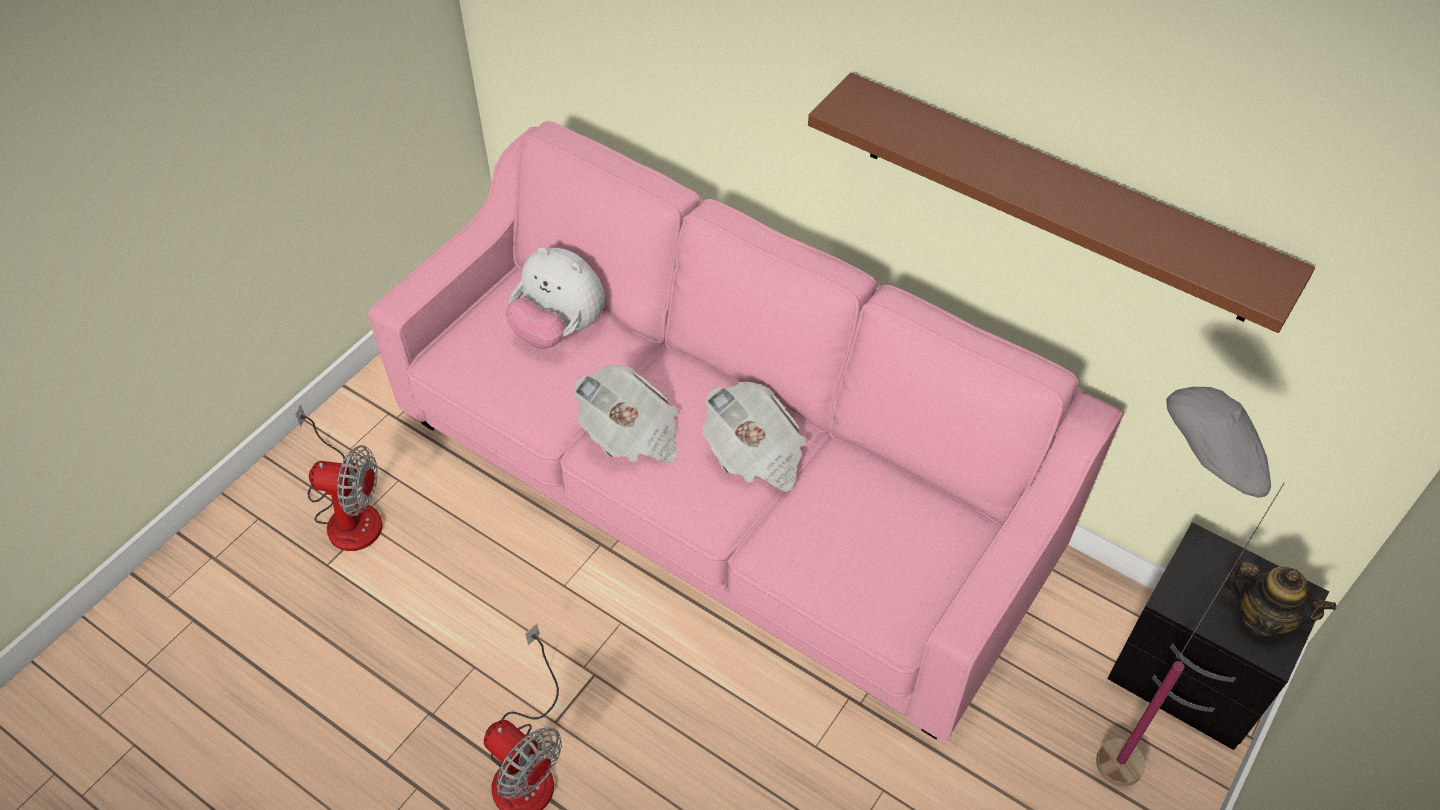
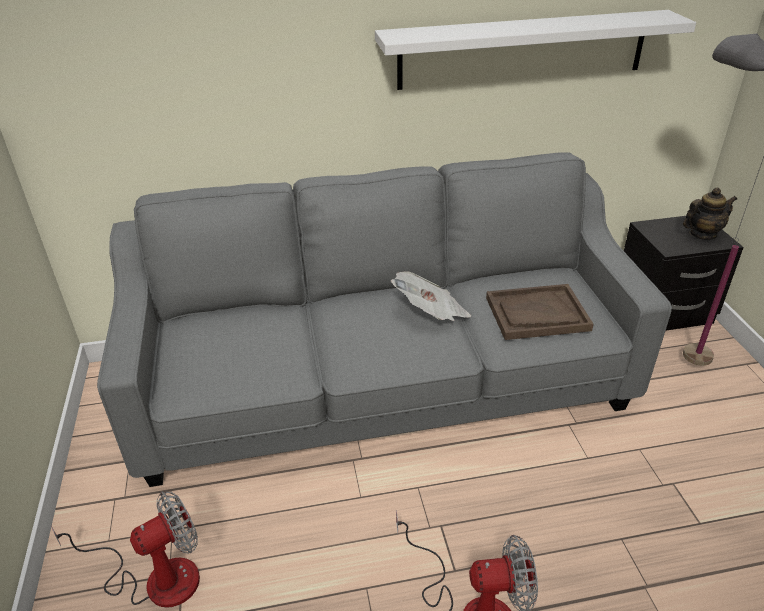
camera: 45 degrees left, 15 degrees down
(559, 330) = (238, 330): plush toy -> none
(631, 434) = (356, 347): newspaper -> none
(721, 494) = (384, 388): pink sofa -> grey sofa
(855, 546) = (537, 314): none -> brown tray
(1057, 198) = (523, 50): brown shelf -> white shelf

